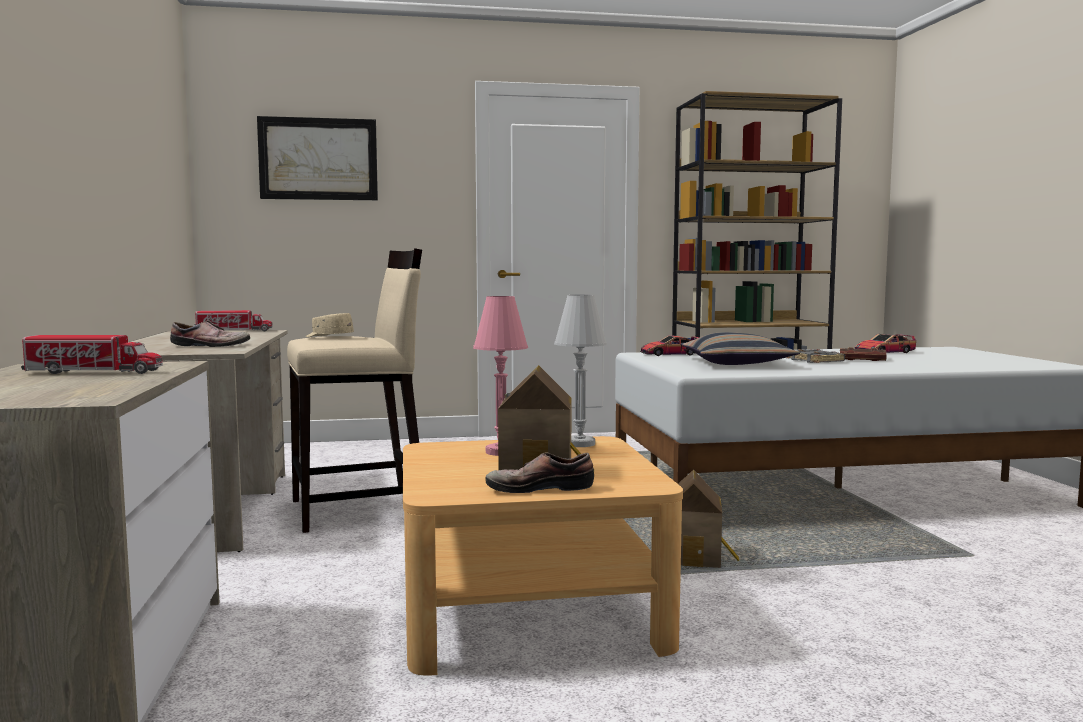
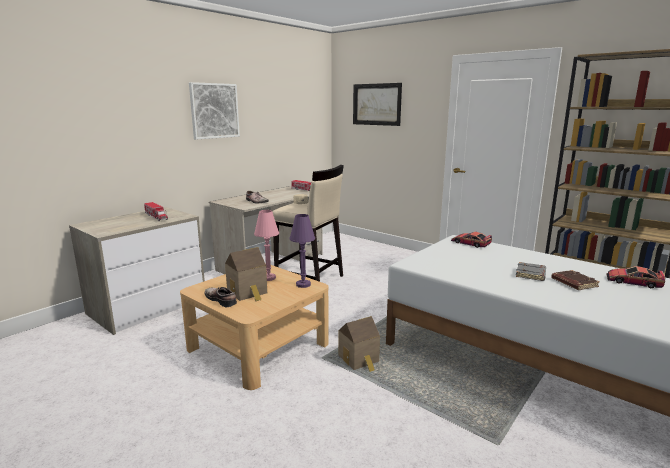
camera: 50 degrees right, 10 degrees up
(67, 109) = (214, 111): none -> picture
(579, 443) = (303, 284): white table lamp -> purple table lamp
(736, 363) = (469, 262): pillow -> none

